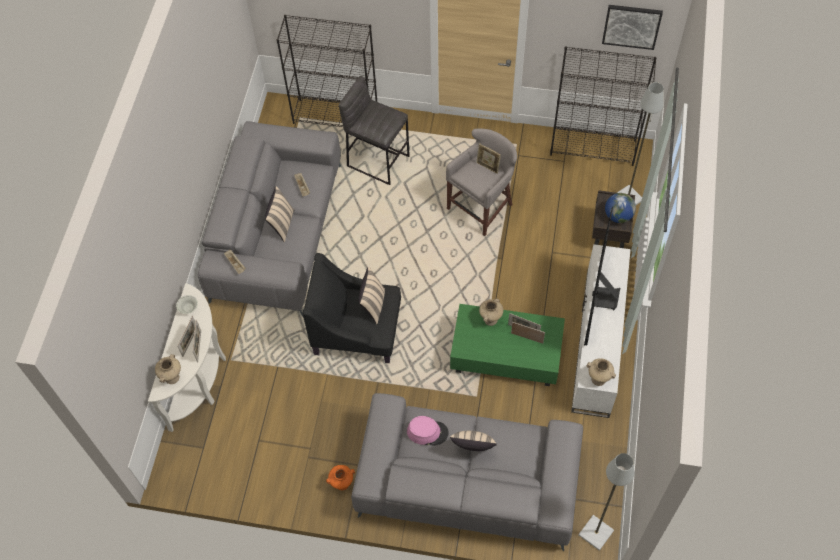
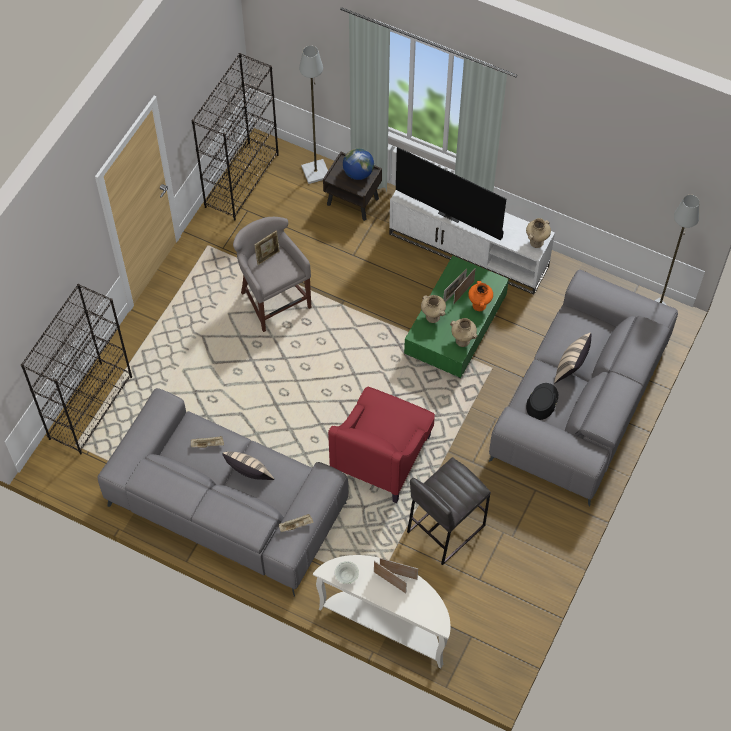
camera: 75 degrees left, 0 degrees up
(172, 378) = (428, 608): beige vase -> beige vase (463, 340)
(342, 484) = (550, 512): orange vase -> orange vase (479, 305)
(357, 331) = (382, 454): black armchair -> red armchair
(373, 305) = (382, 414): beige pillow -> none
(378, 160) = (172, 380): grey stool -> grey stool (445, 528)
(427, 432) = (542, 401): pink hat -> black hat
(631, 26) = (217, 48): picture -> none

